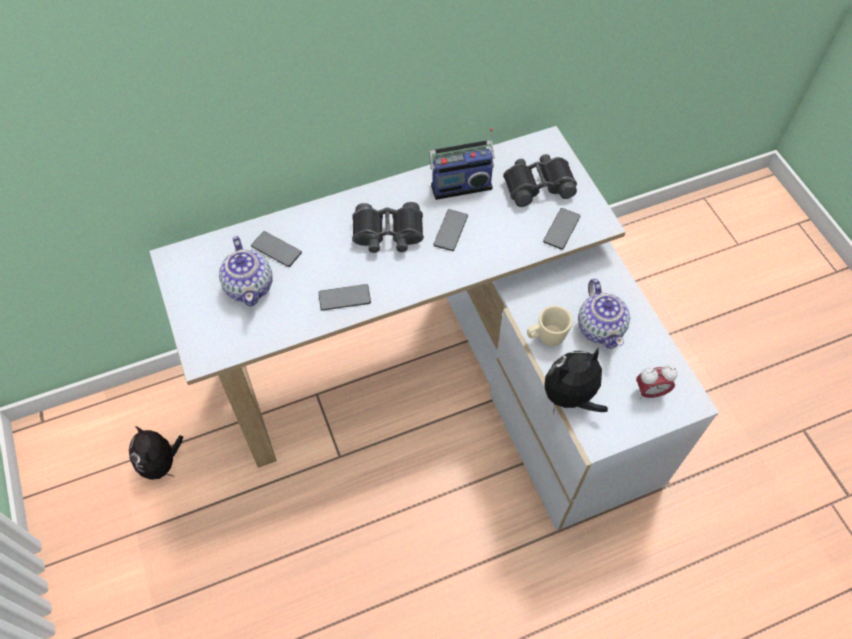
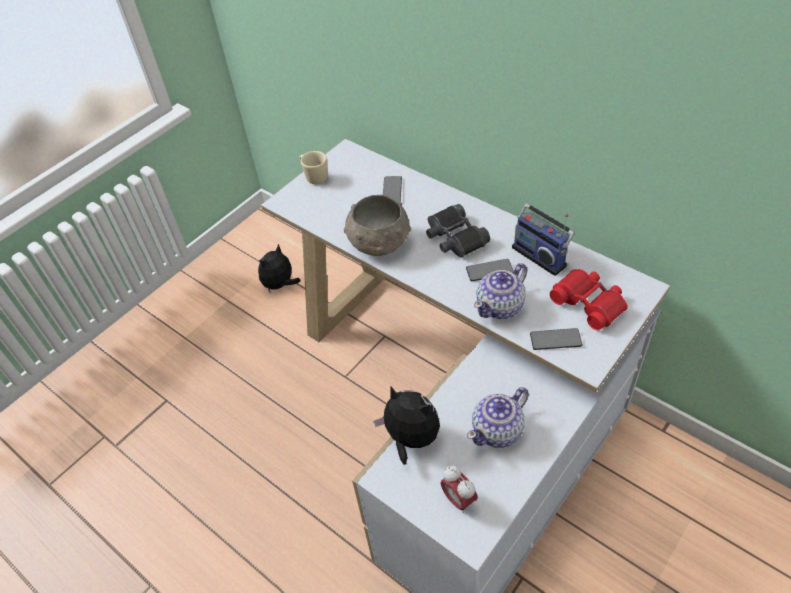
camera: 65 degrees right, 10 degrees down
(250, 286) = (352, 194): teapot -> teapot (501, 306)
(344, 298) = (379, 243): phone -> grey bowl
(538, 185) = (589, 303): black binoculars -> red binoculars
(546, 337) = (457, 394): beige mug -> beige mug (314, 177)

